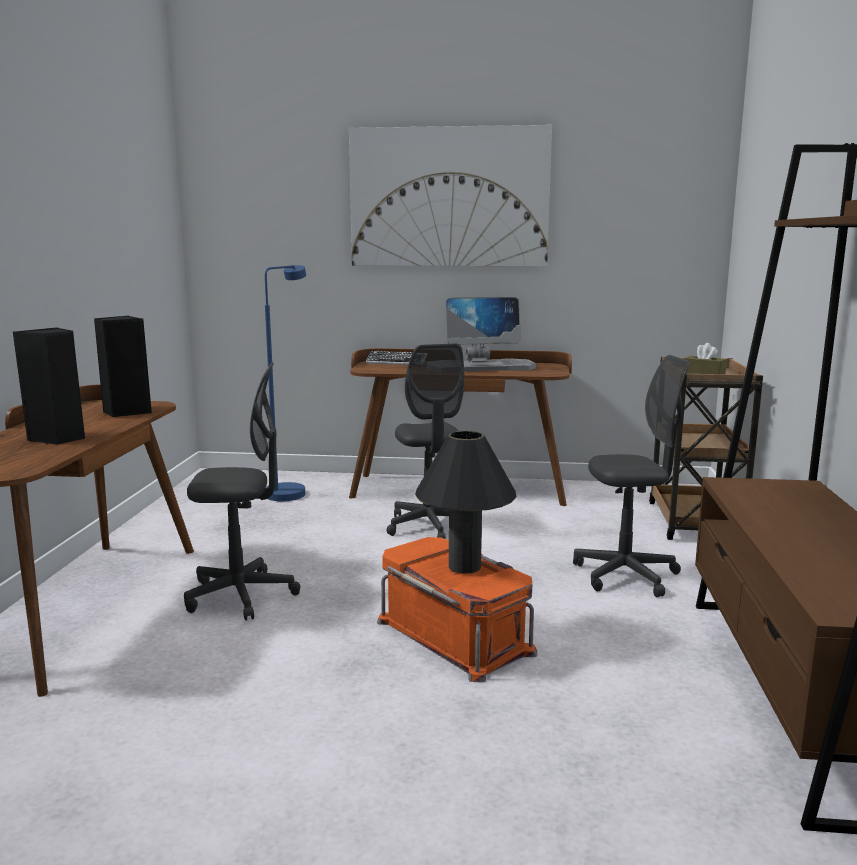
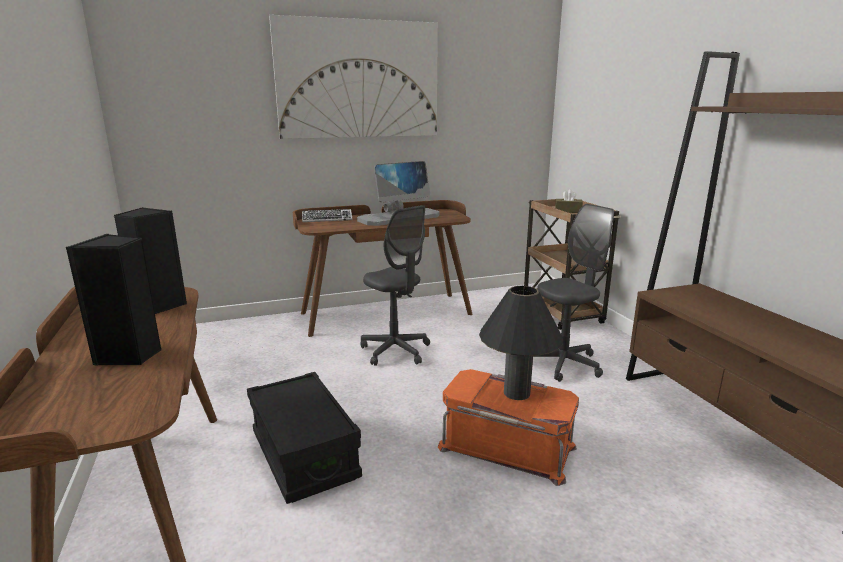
camera: 25 degrees left, 5 degrees up
(241, 595) = (304, 455): grey office chair -> black storage box
(289, 491) = (251, 339): blue floor lamp -> none

